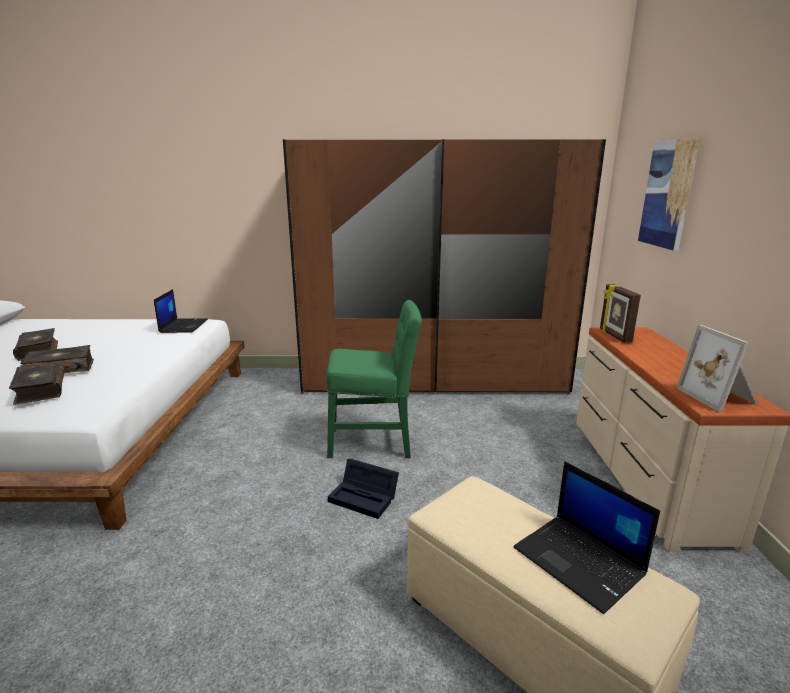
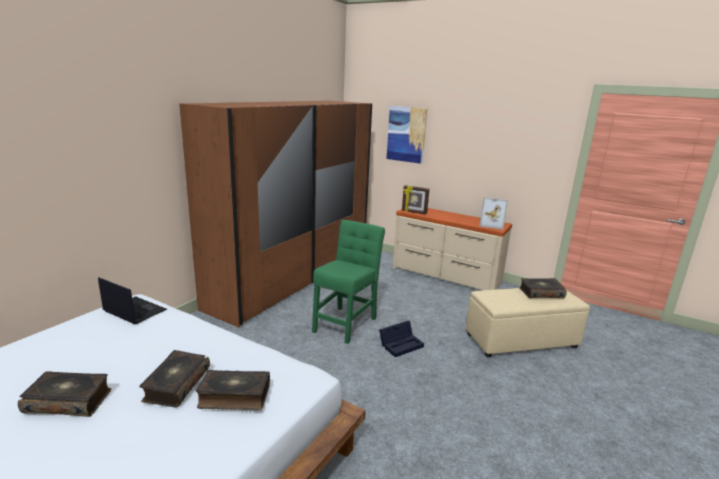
camera: 60 degrees left, 0 degrees up
(580, 561) = (540, 293): laptop -> book

